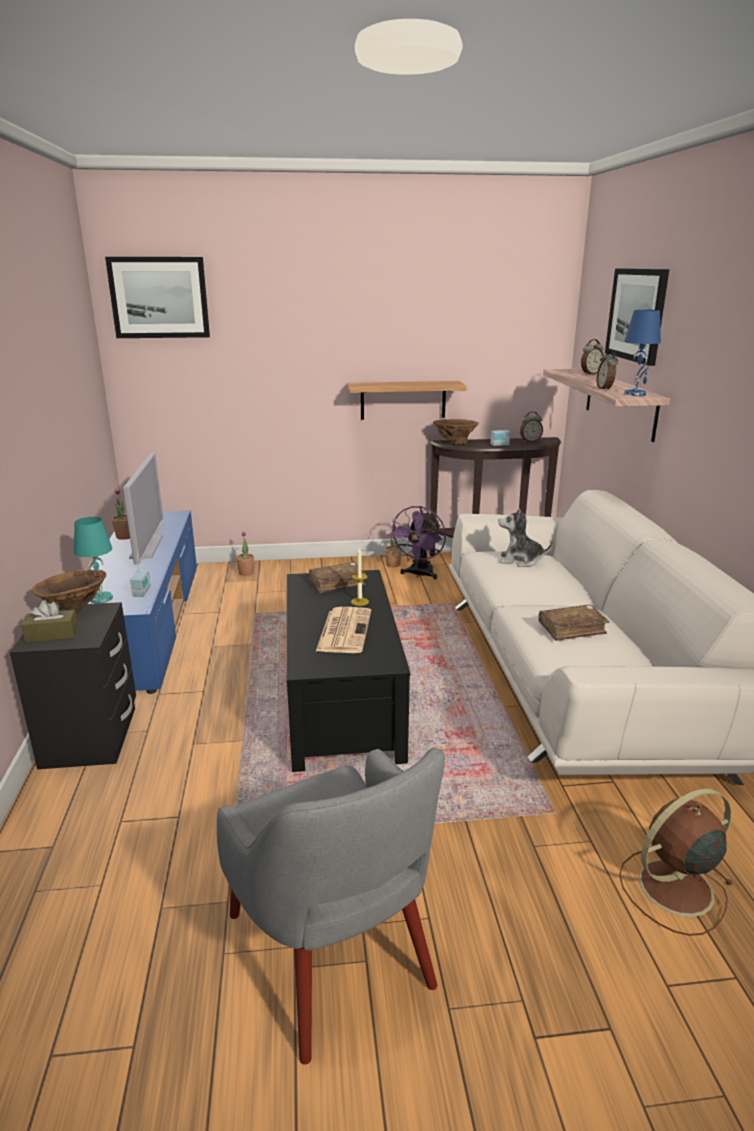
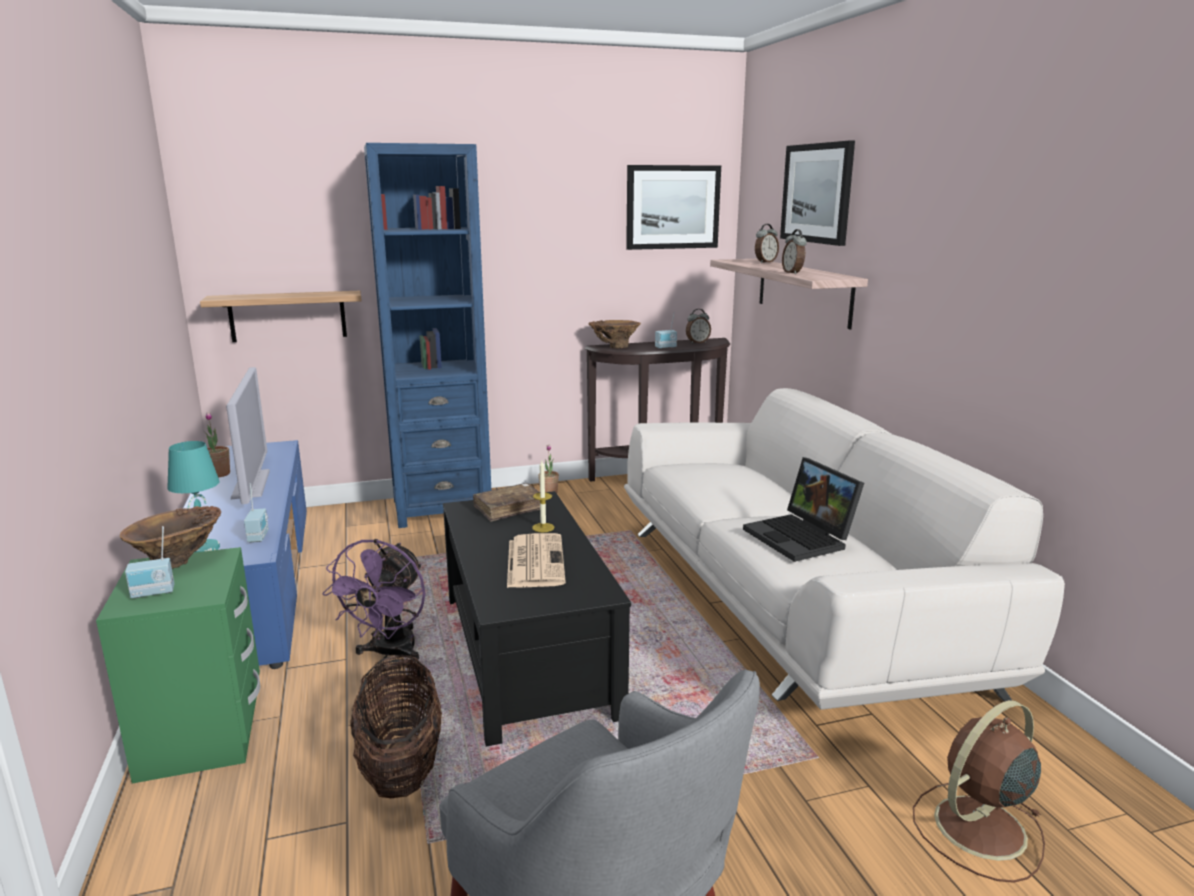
camera: 10 degrees left, 5 degrees down
(52, 634) = (153, 593): brown tissue box -> radio
(90, 737) = (202, 732): black nightstand -> green nightstand
(159, 297) = (253, 180): picture -> picture (672, 207)
(226, 779) = (401, 766): none -> basket
(246, 573) = (370, 514): potted plant -> none
(303, 571) = (441, 508): none -> blue bookcase
(403, 400) = (552, 299): shelf -> shelf (288, 316)
(419, 574) = (583, 502): purple fan -> purple fan (389, 653)
(520, 561) = (716, 471): plush toy -> none
(571, 629) = (802, 538): brown book -> laptop
(635, 394) = (829, 276): blue table lamp -> none

